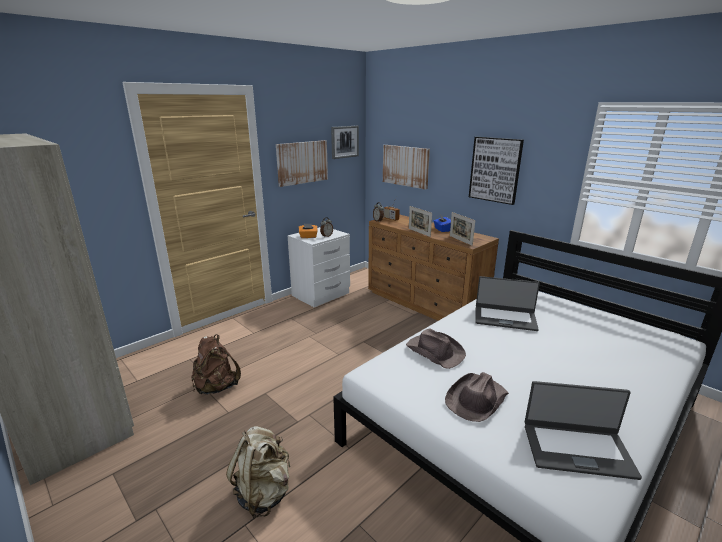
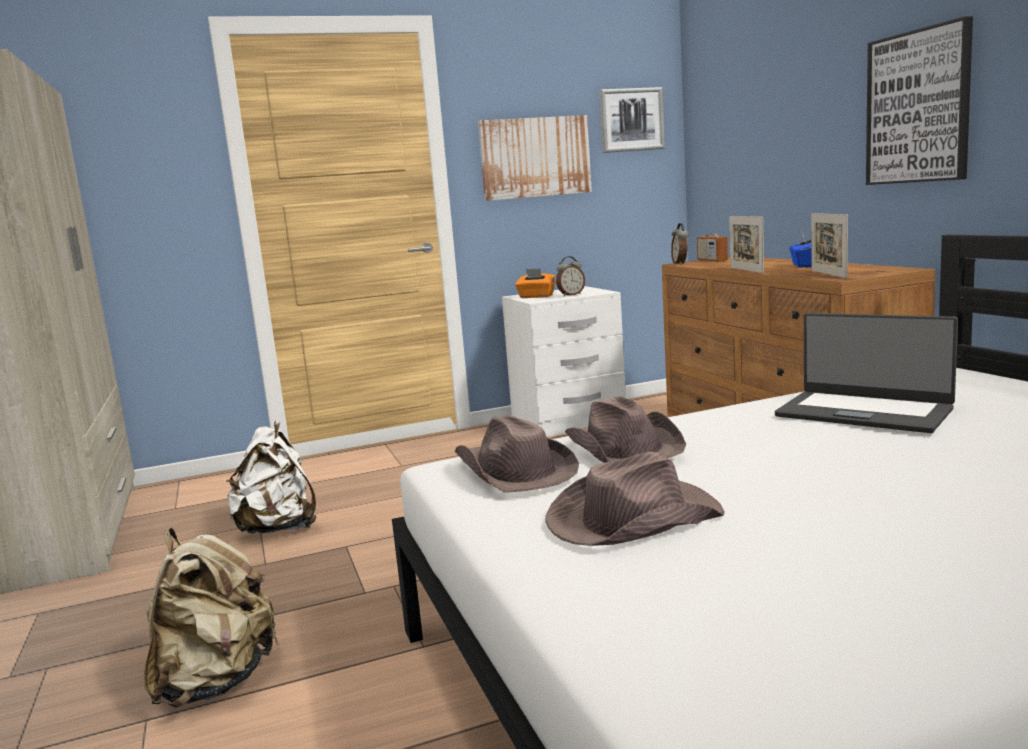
camera: 25 degrees right, 10 degrees down
(216, 387) = (278, 529): brown backpack -> white backpack
(402, 374) = (513, 471): none -> brown hat
(405, 166) = (749, 150): picture -> none
(577, 449) = (802, 623): laptop -> none

